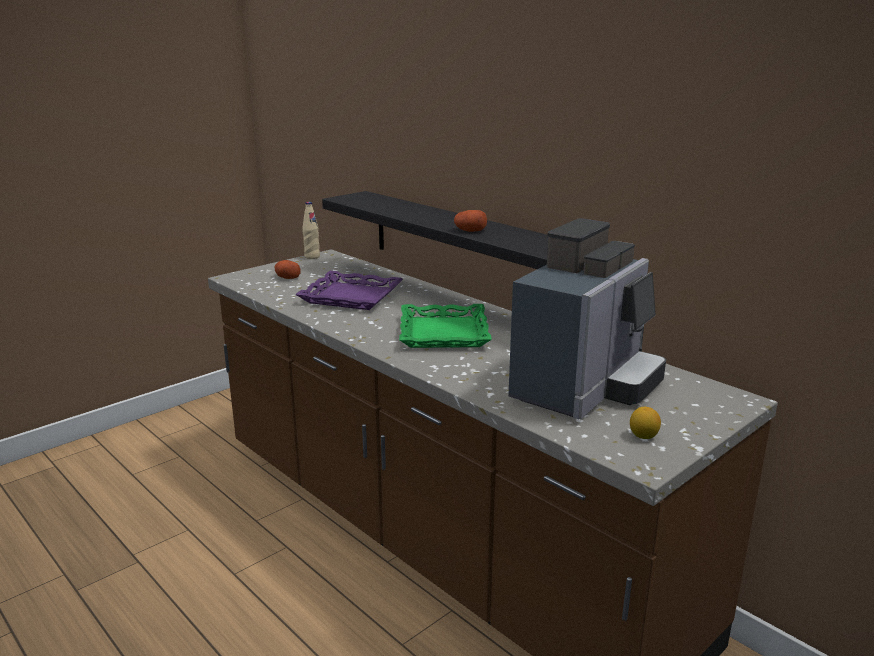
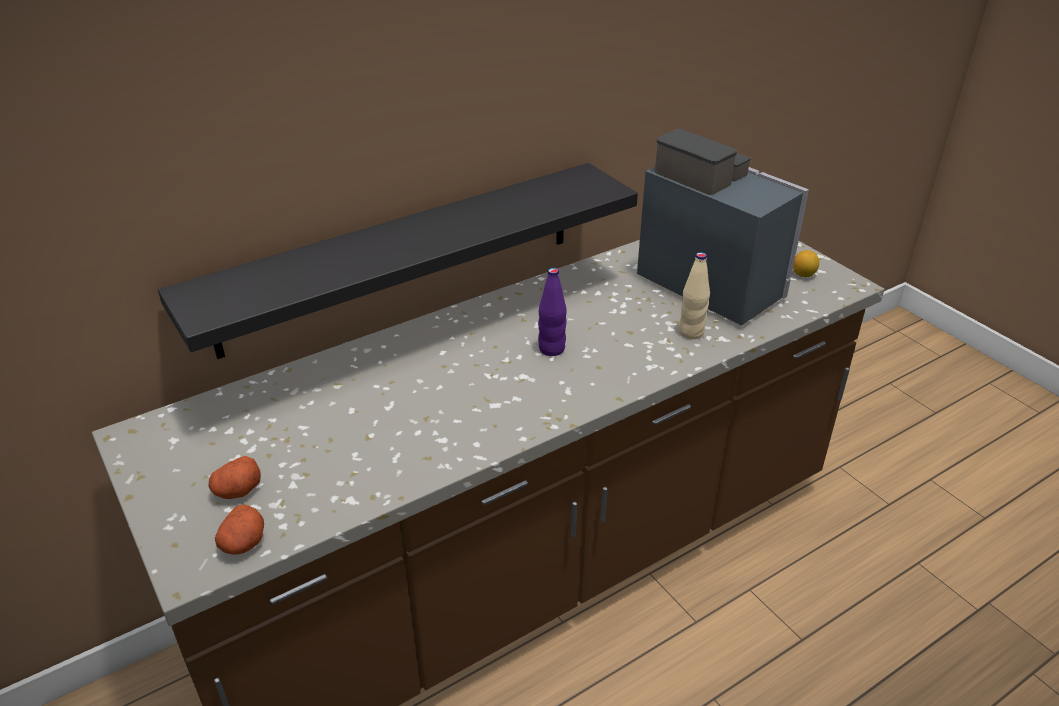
camera: 80 degrees left, 15 degrees up
(312, 257) = (130, 456): beige bottle -> beige bottle (691, 332)
(350, 297) = (382, 418): purple tray -> none
(443, 333) = (551, 349): green tray -> purple bottle
(469, 231) = (485, 226): potato -> potato (243, 543)

